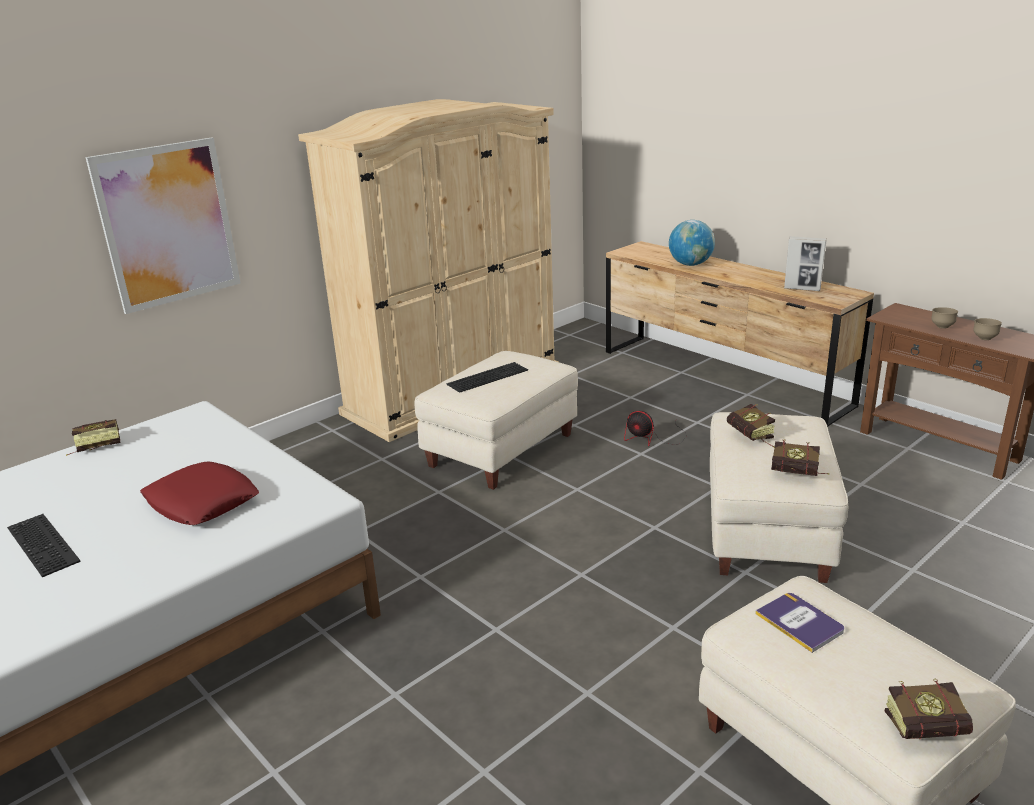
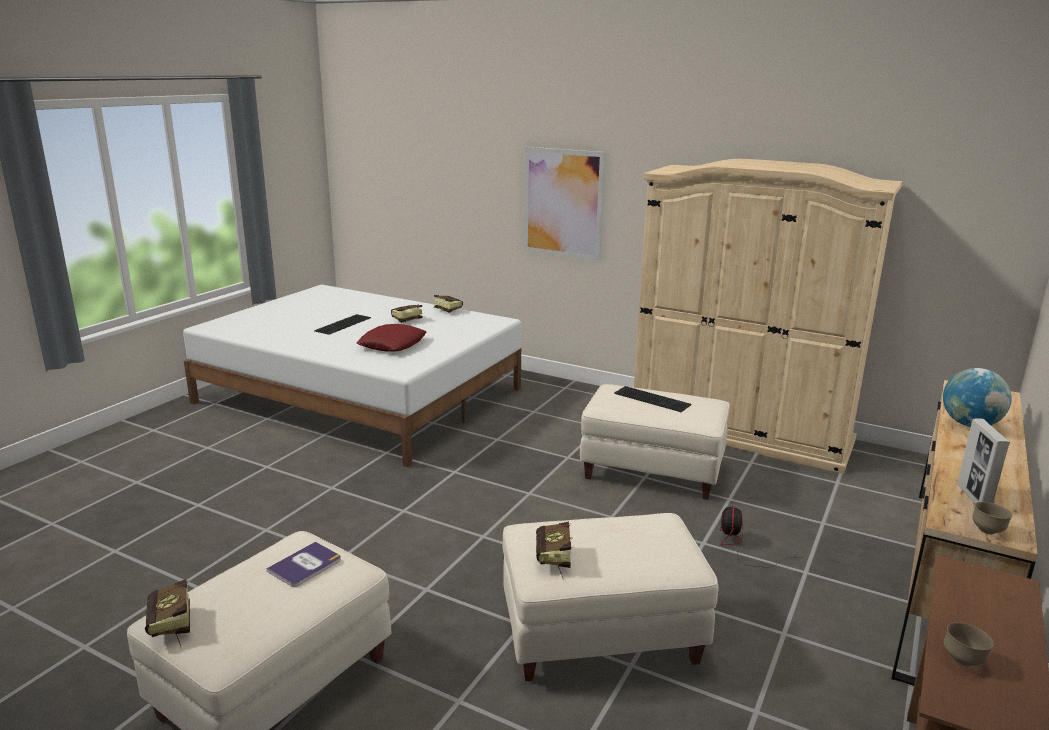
camera: 70 degrees right, 5 degrees down
(752, 438) = (617, 531): book -> book (404, 321)
(942, 327) = (971, 620): brown bowl -> brown bowl (987, 531)

